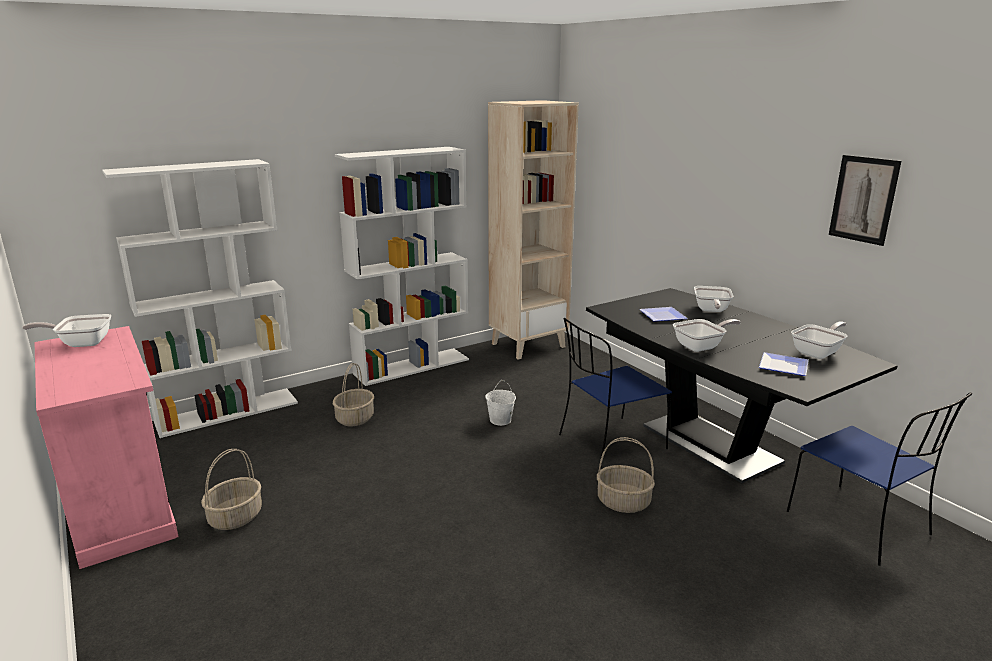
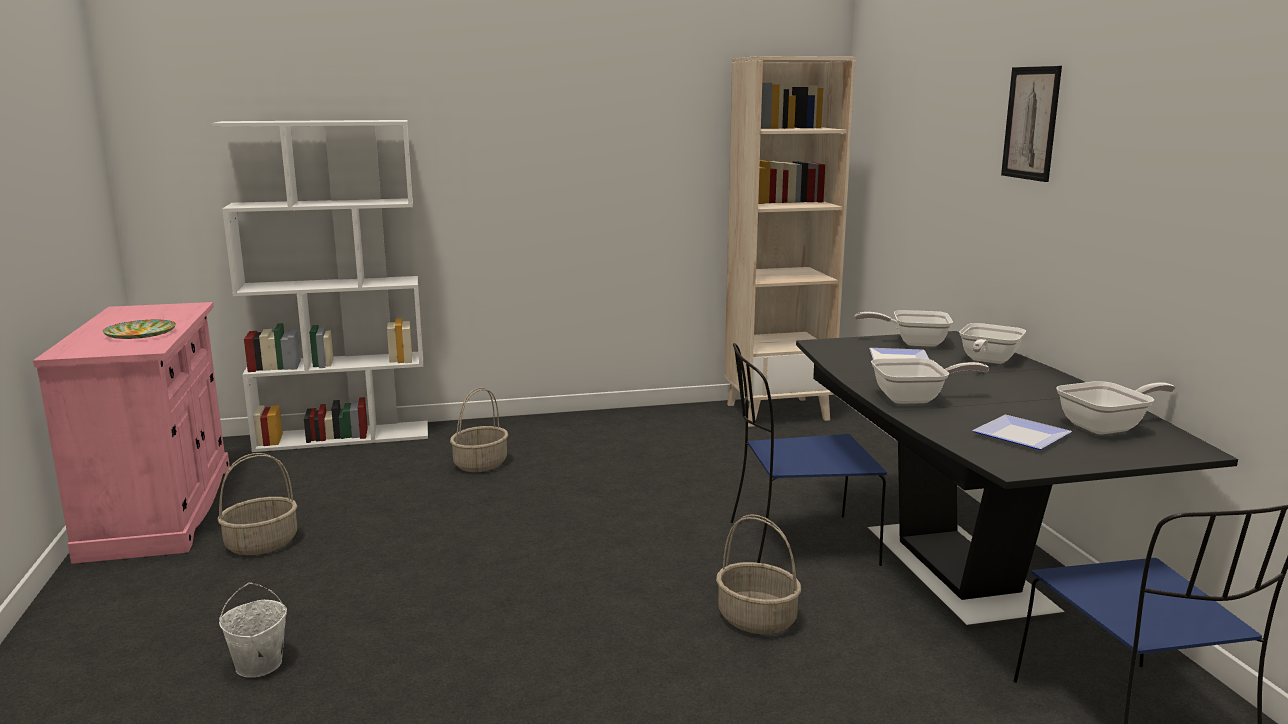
camera: 20 degrees right, 5 degrees down
(81, 343) = (148, 311): frying pan -> frying pan (912, 342)
(106, 368) = (141, 334): none -> plate
(412, 366) = (599, 417): white bookcase -> none
(500, 420) = (664, 493): white bucket -> white bucket (258, 665)
(863, 199) = (1199, 174): picture -> picture (1031, 123)

